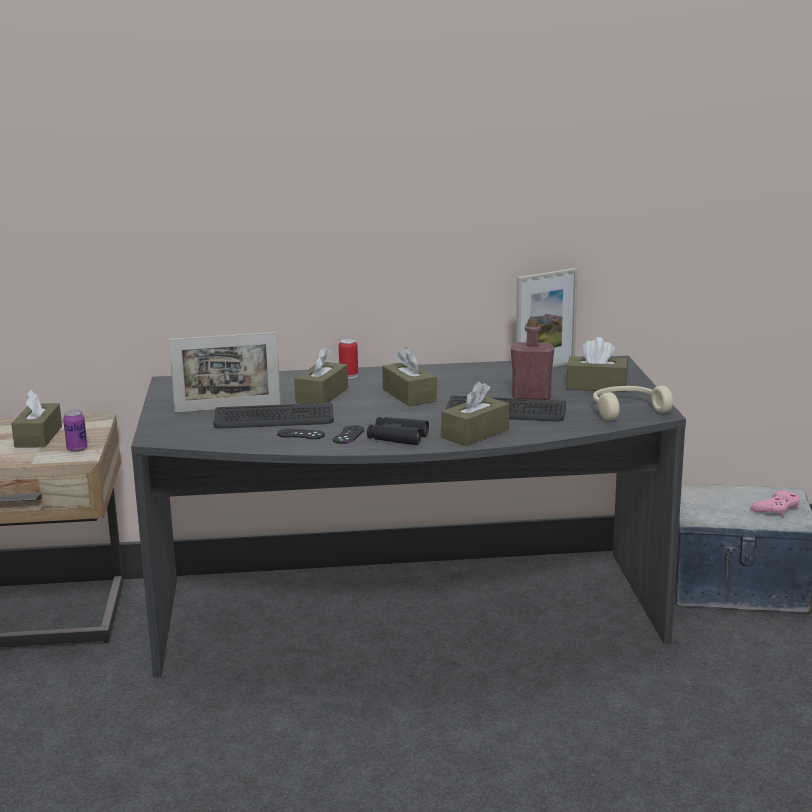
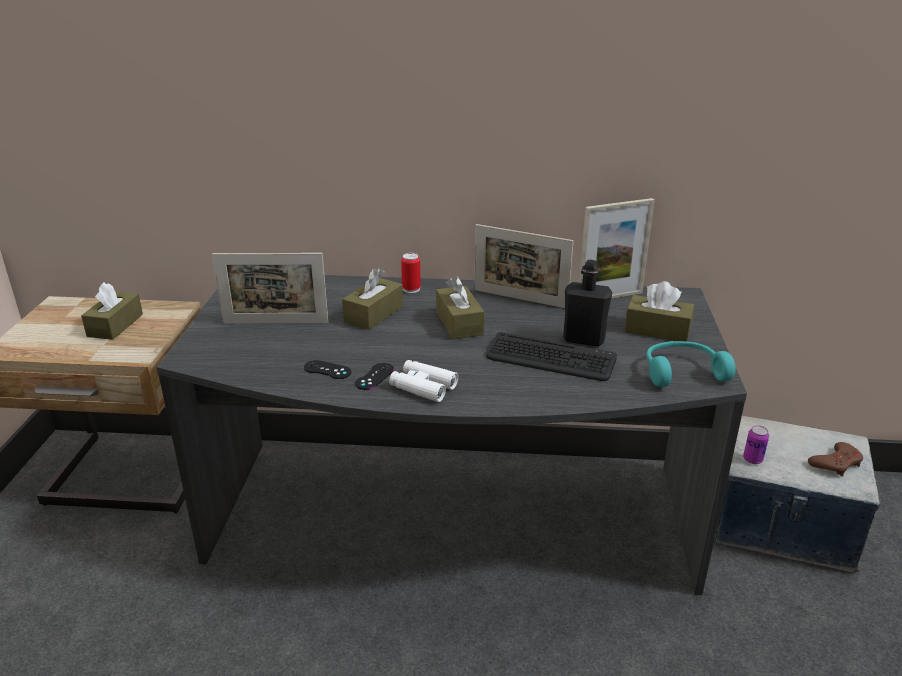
camera: 10 degrees right, 10 degrees up
(77, 449) = (139, 345): can -> can (752, 459)
(274, 418) = (312, 343): keyboard -> none
(397, 437) = (423, 387): black binoculars -> white binoculars
(459, 374) = (520, 299): none -> picture frame
(475, 433) = (507, 390): brown tissue box -> none
(531, 397) = (584, 339): red bottle -> black bottle
(626, 410) = (682, 372): beige headphones -> turquoise headphones
(777, 508) = (836, 463): pink game controller -> brown game controller

